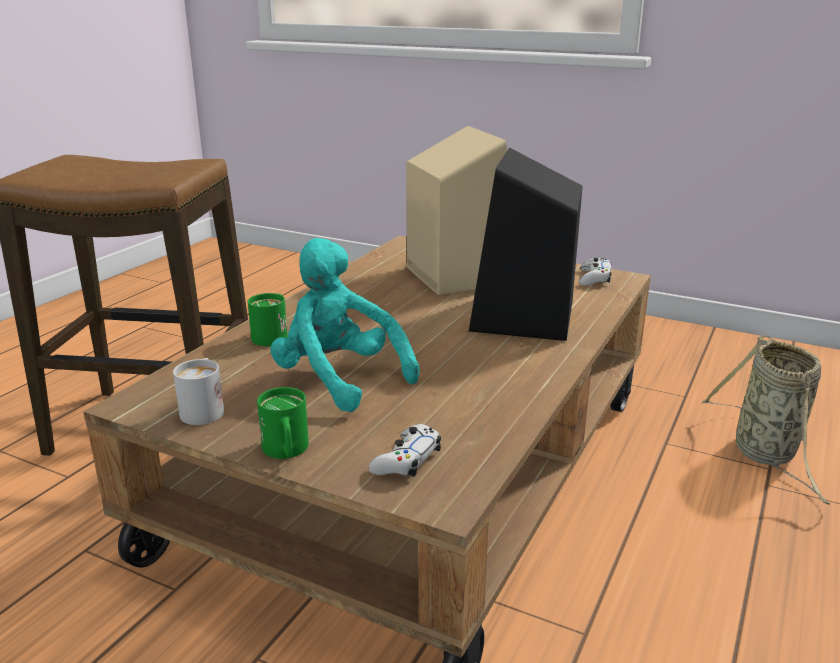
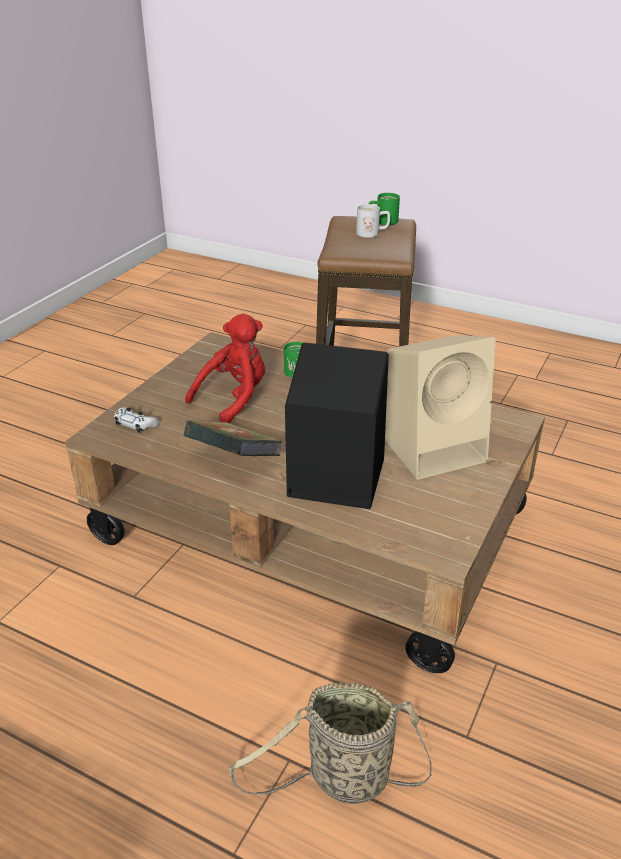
camera: 90 degrees right, 10 degrees up
(204, 408) = (206, 362): white mug -> white mug (372, 233)
(286, 452) = (155, 389): green mug -> green mug (382, 222)
(339, 379) = (234, 399): turquoise plush toy -> red plush toy
(500, 373) = (234, 461): none -> book
(594, 278) = (442, 532): white game controller -> none

